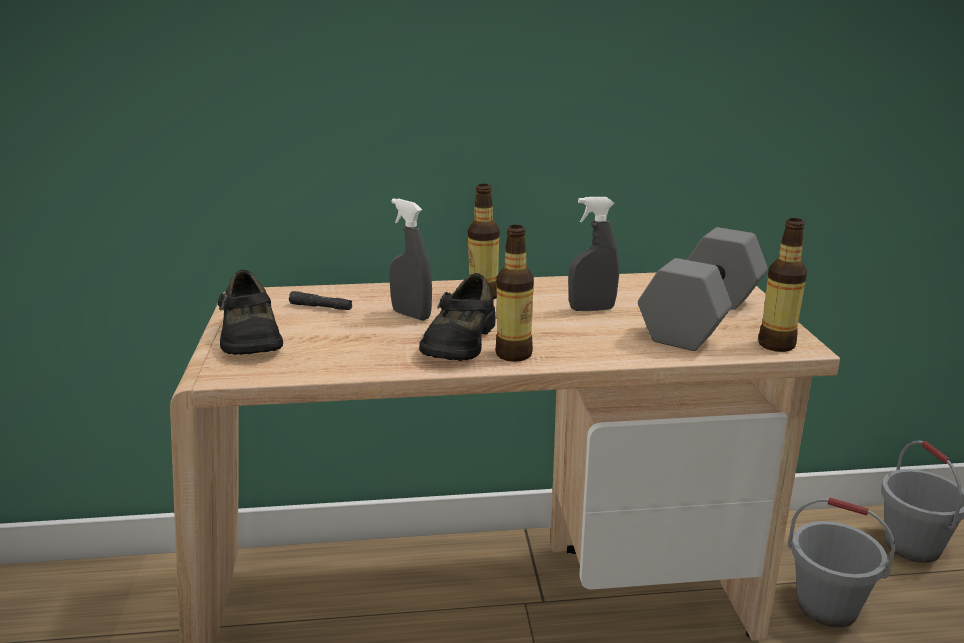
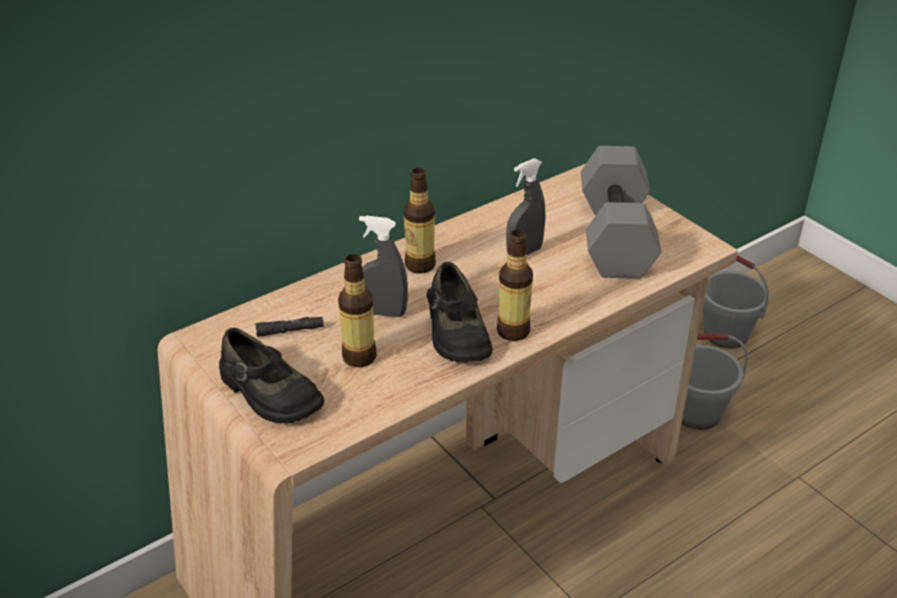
camera: 30 degrees left, 15 degrees up
(776, 345) = (688, 250): bottle -> bottle (359, 357)

